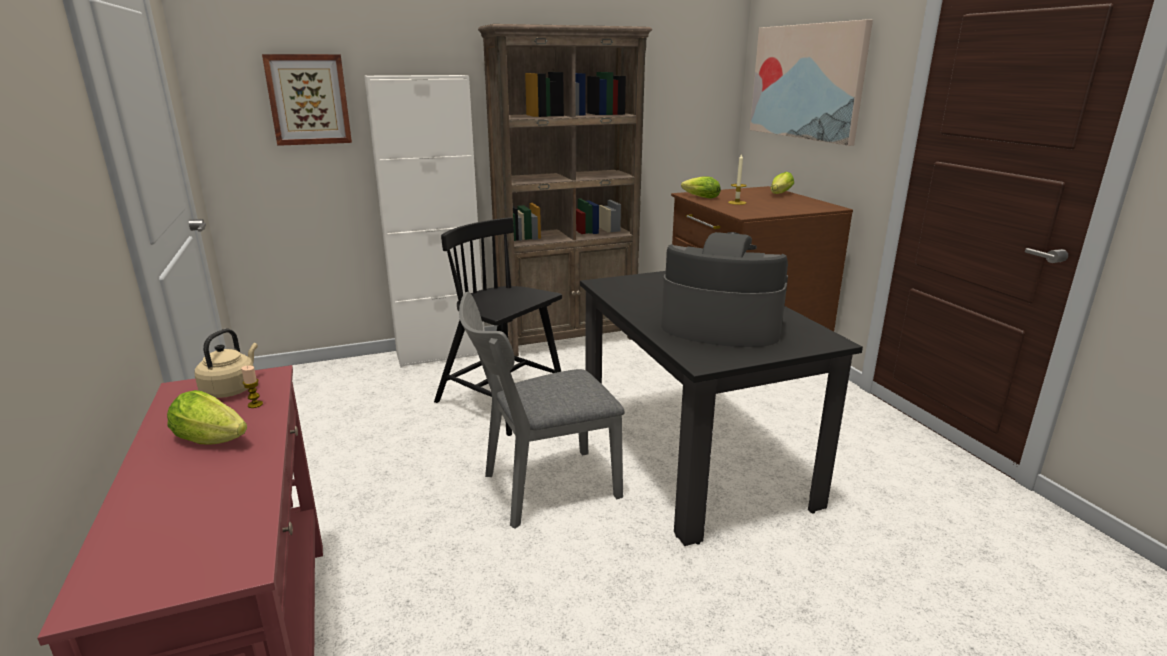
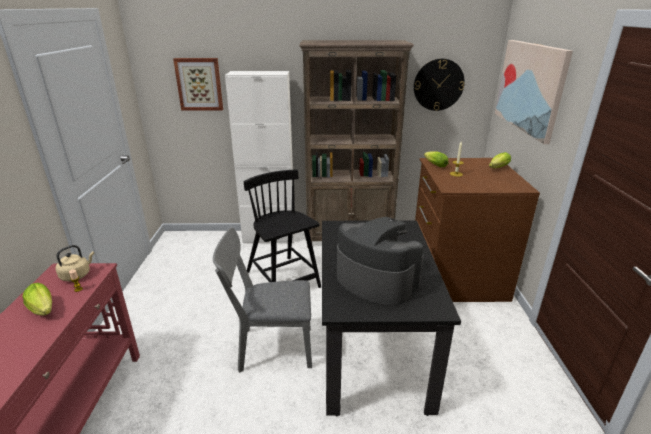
camera: 20 degrees right, 5 degrees up
(671, 94) = (438, 85): none -> wall clock

